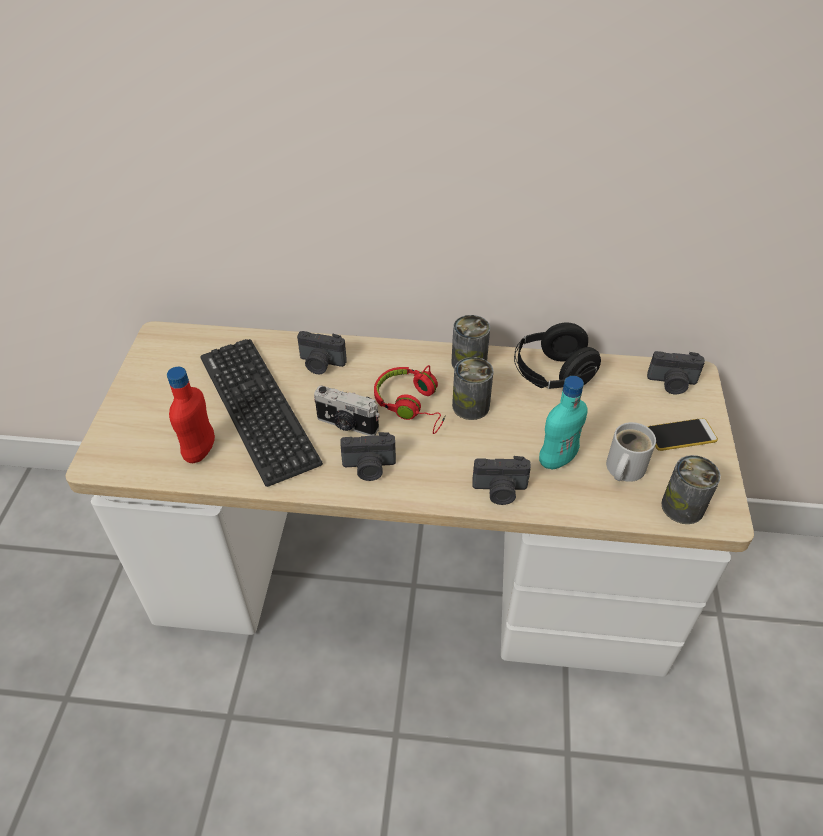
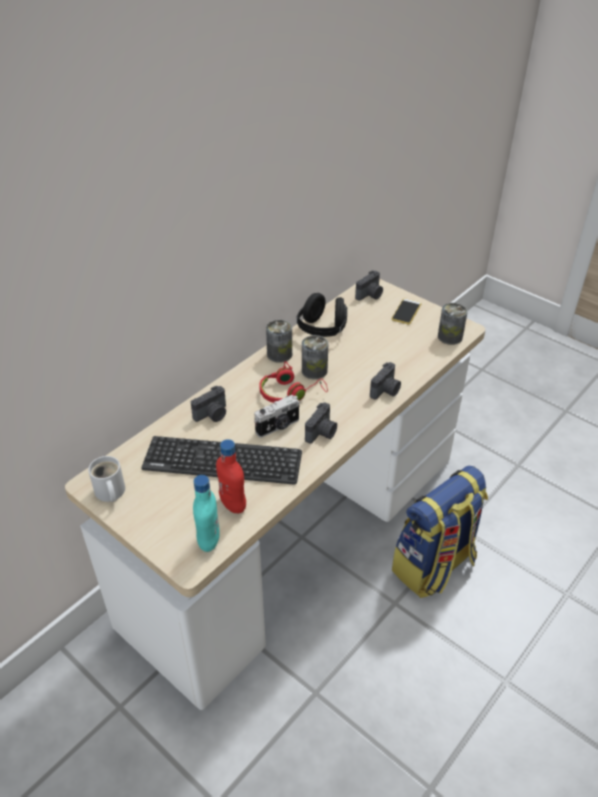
camera: 55 degrees left, 5 degrees down
(481, 751) = (434, 566): none -> backpack
(557, 460) = (383, 360): turquoise bottle -> turquoise bottle (209, 540)
(623, 468) = (410, 342): white mug -> white mug (109, 492)

